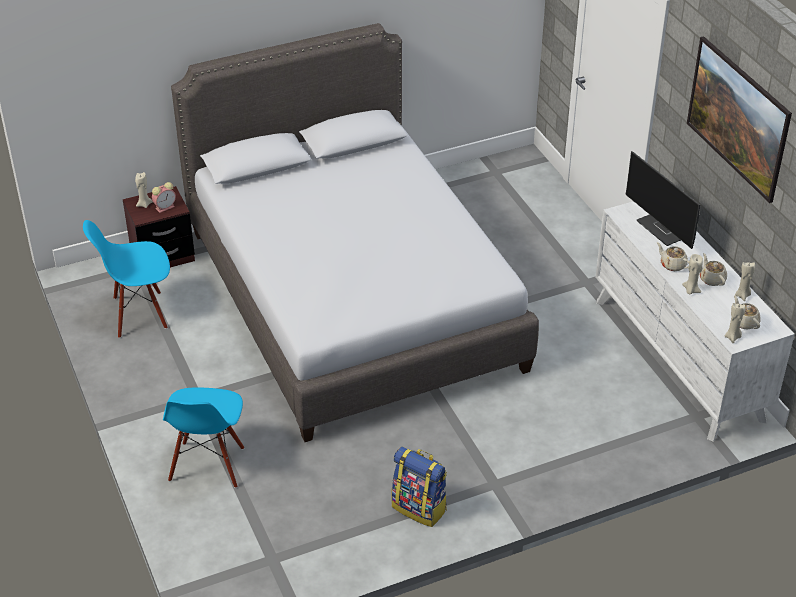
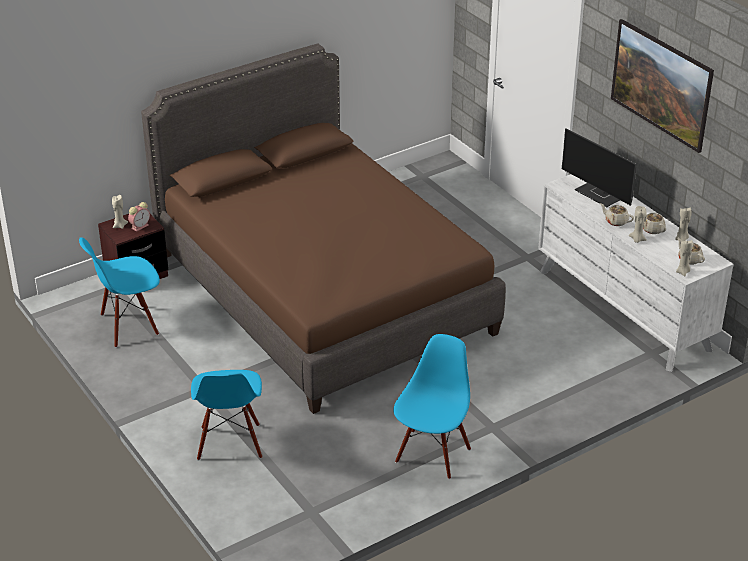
camera: 10 degrees left, 5 degrees down
(352, 299) = (323, 293): grey bed -> brown bed
(420, 508) = (432, 454): backpack -> blue chair

